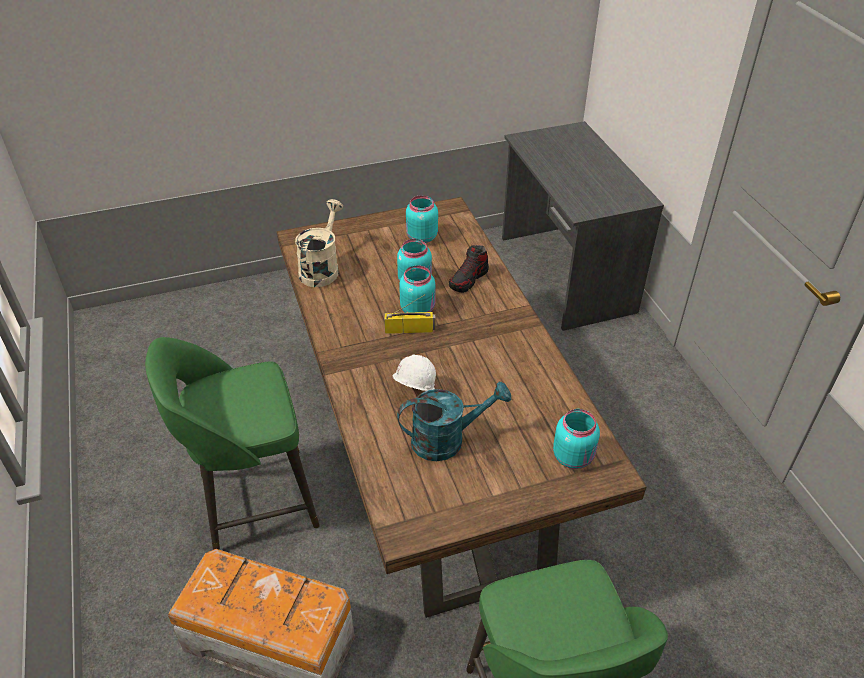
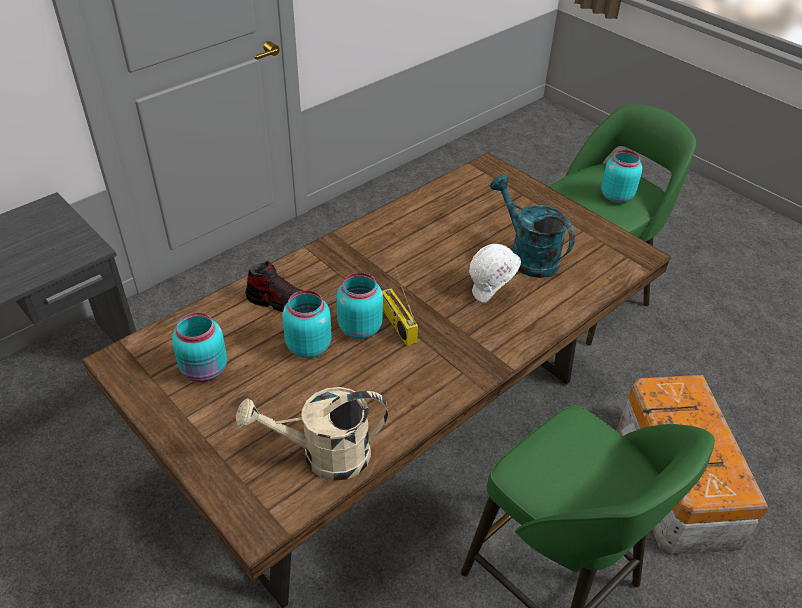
camera: 115 degrees left, 0 degrees up
(574, 456) = (487, 186): turquoise jar -> turquoise jar (615, 196)

